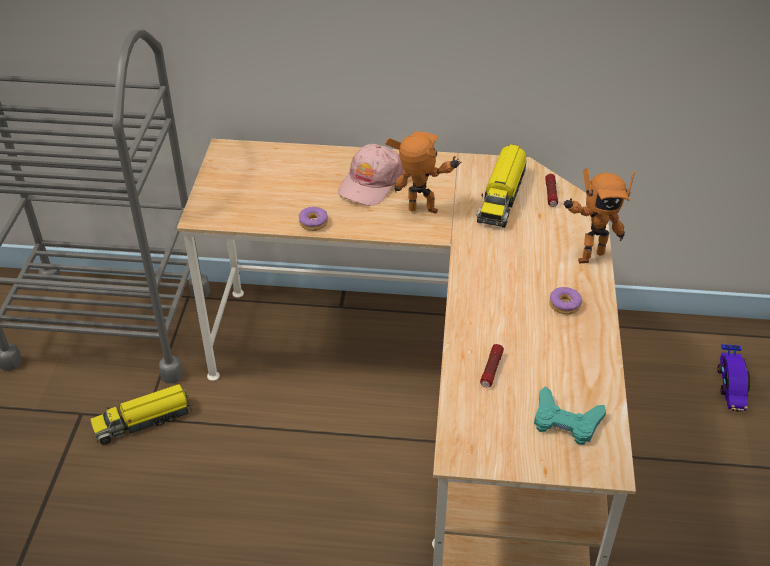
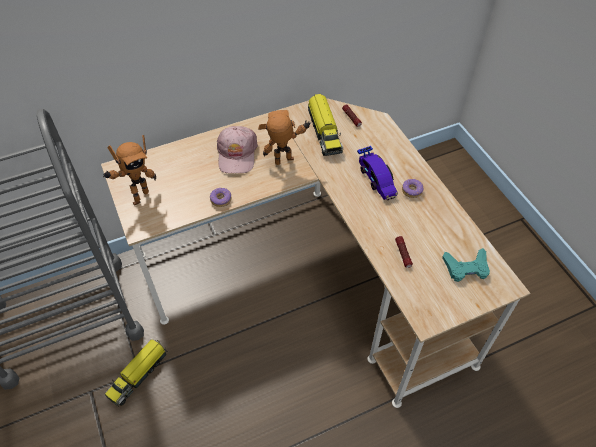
camera: 30 degrees left, 10 degrees up
(588, 255) = (401, 151): toy robot -> toy robot (138, 196)
(731, 385) = (459, 185): toy car -> toy car (376, 179)

